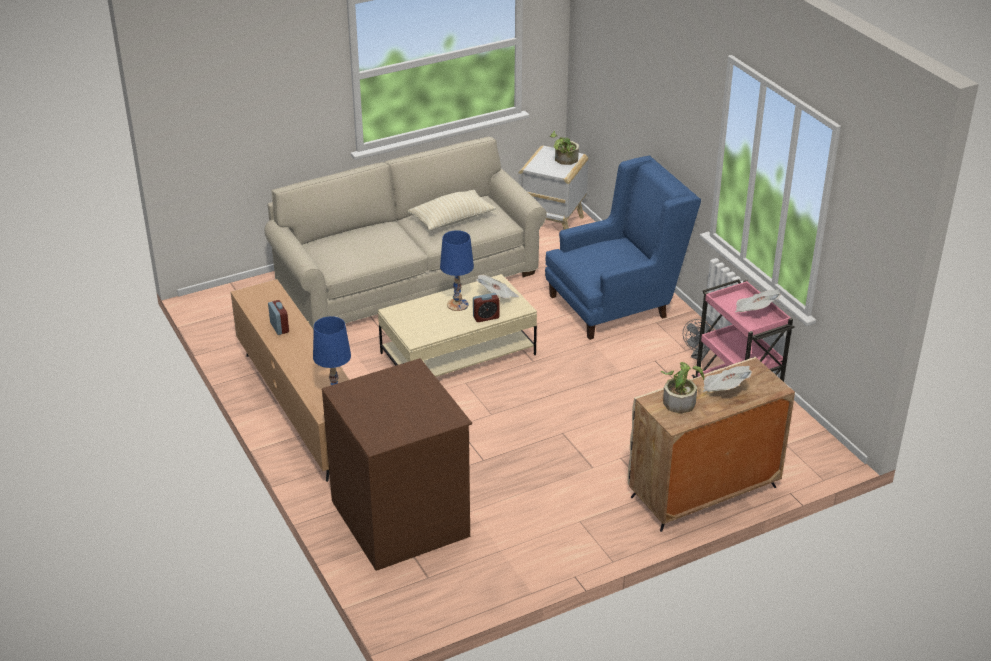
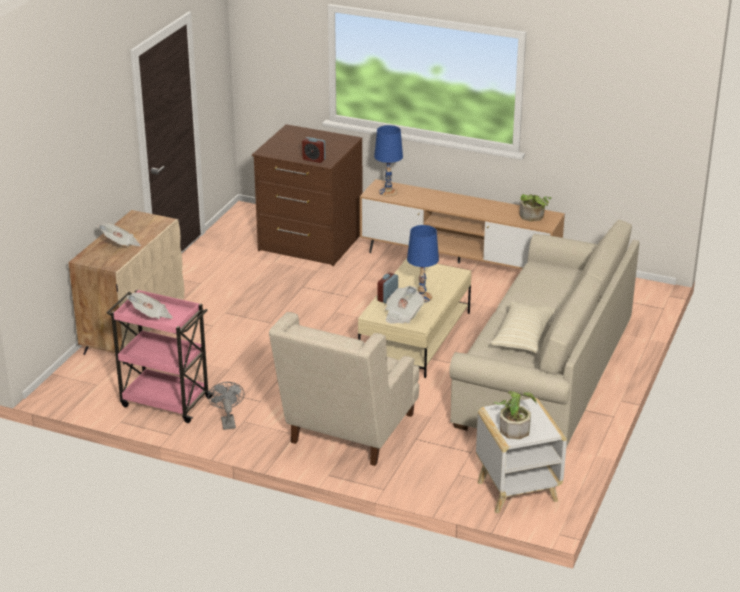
camera: 140 degrees right, 5 degrees down
(279, 327) = (491, 208): alarm clock -> alarm clock (314, 159)
(616, 304) = (348, 434): blue armchair -> beige armchair
(680, 400) = (145, 228): potted plant -> potted plant (533, 217)

